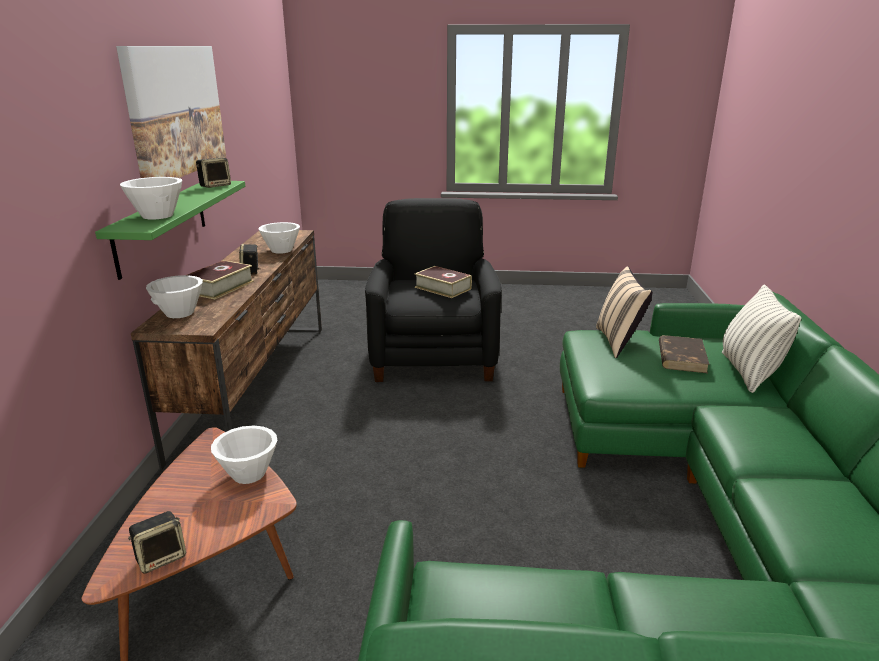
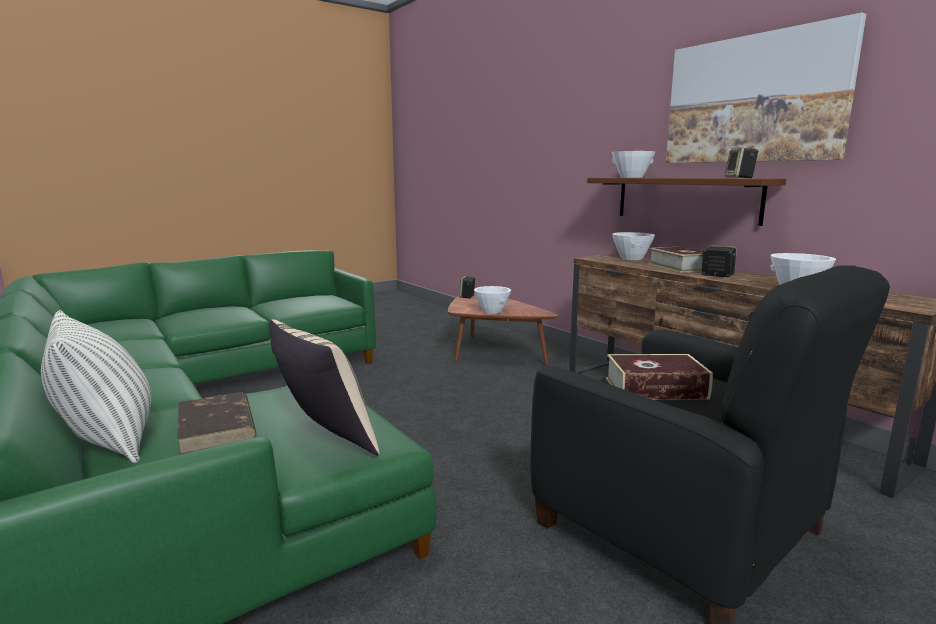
camera: 140 degrees right, 10 degrees down
(162, 225) = (685, 199): green shelf -> brown shelf

